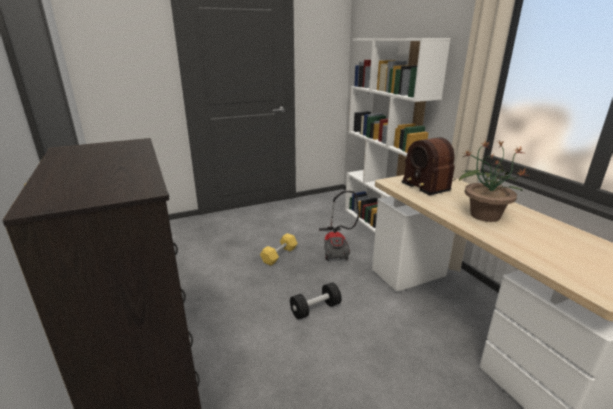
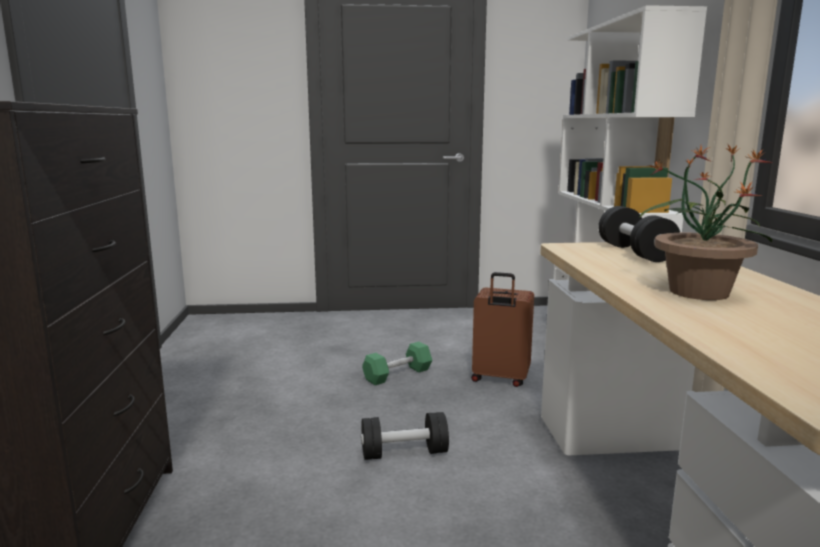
camera: 20 degrees right, 10 degrees down
(279, 255) = (397, 375): yellow dumbbell -> green dumbbell
(336, 247) = (500, 378): vacuum cleaner -> brown suitcase
(427, 183) = (635, 252): radio -> black dumbbell

